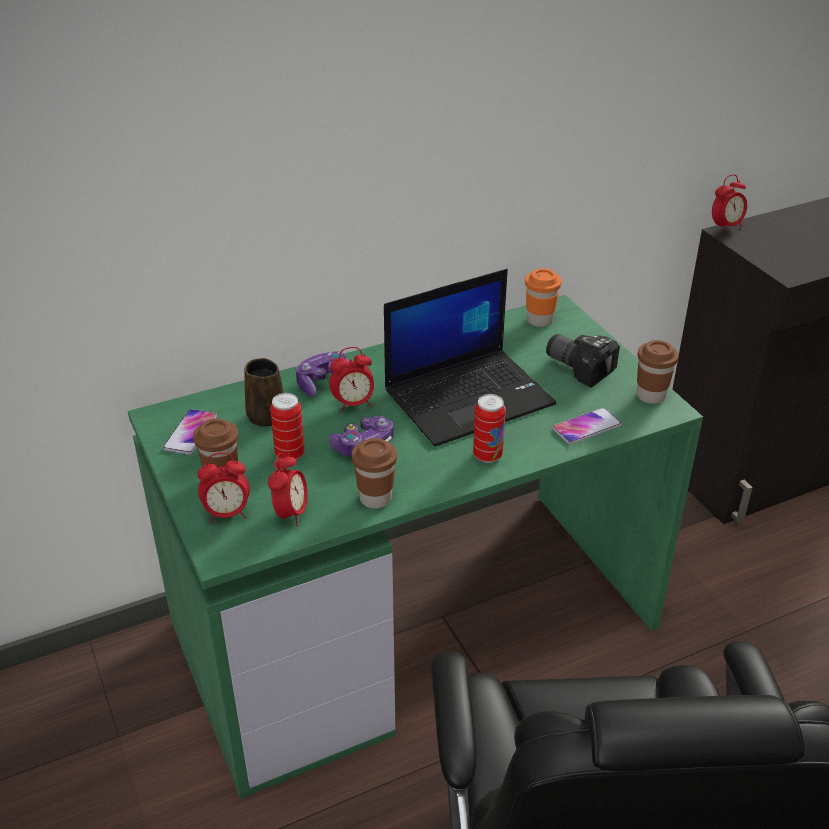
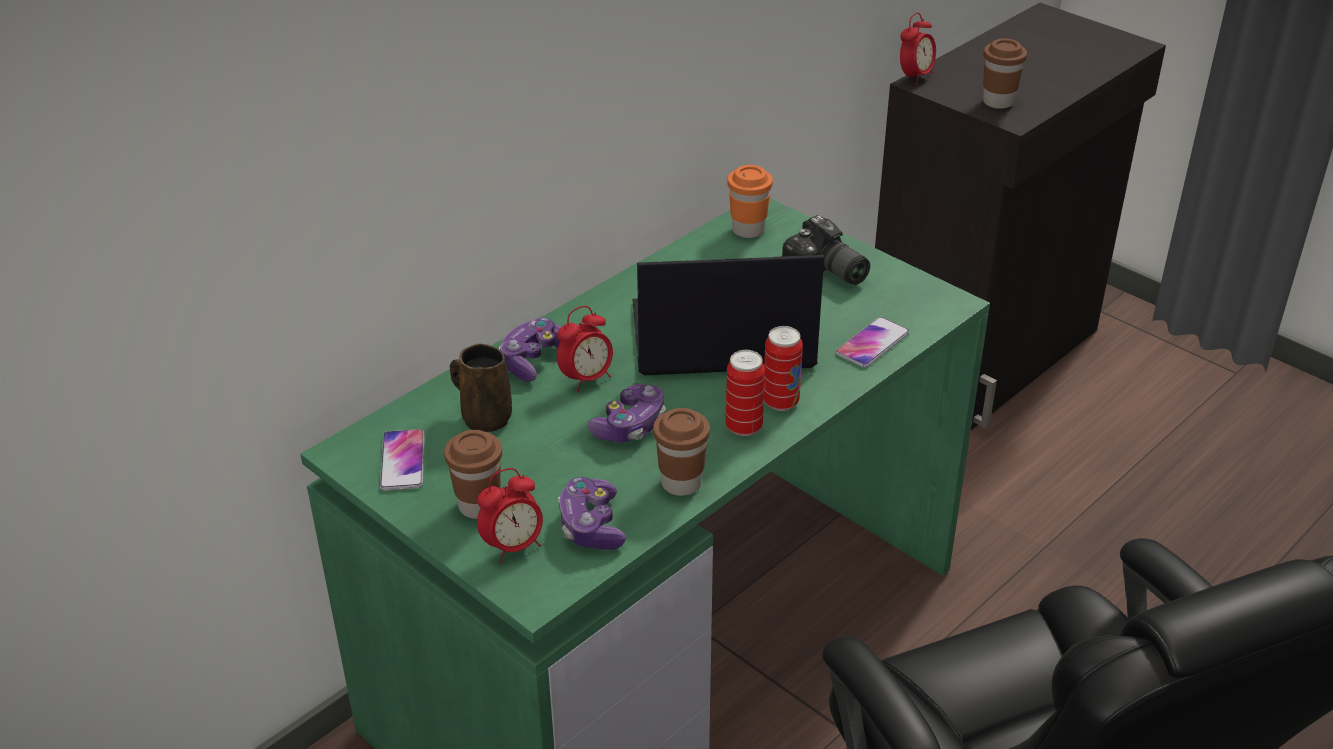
camera: 20 degrees left, 0 degrees up
(290, 454) = (546, 457): can -> can (744, 427)
(291, 513) = (591, 526): alarm clock -> game controller
(469, 396) = (719, 338): laptop -> laptop turned 135 degrees counterclockwise
(580, 366) = (825, 274): camera -> camera turned 150 degrees counterclockwise
(651, 396) = (922, 292): brown cup -> brown cup (998, 102)

